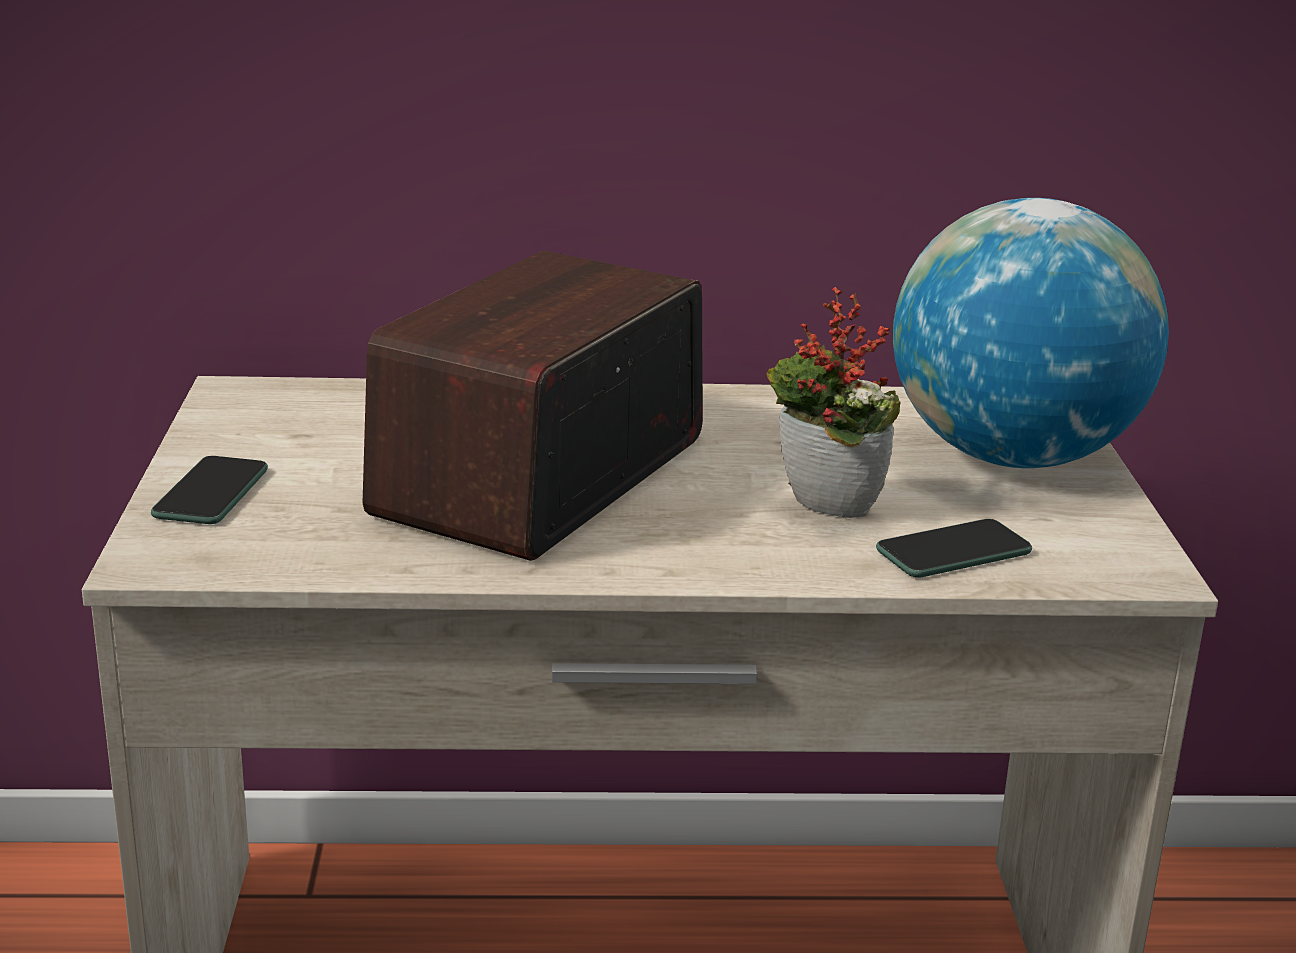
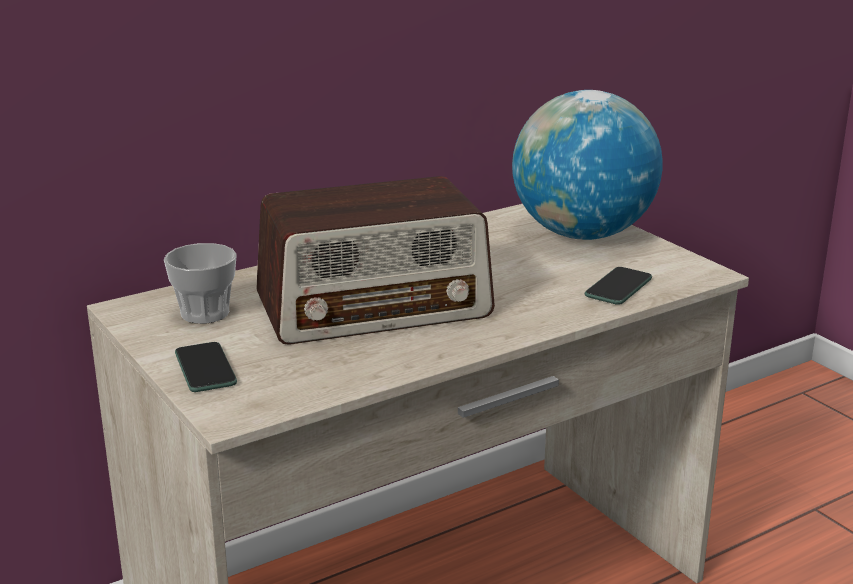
camera: 30 degrees left, 0 degrees up
(314, 423) = (205, 313): none -> cup
(540, 477) = (375, 307): radio -> radio turned 105 degrees counterclockwise
(822, 511) = (535, 285): potted plant -> none

